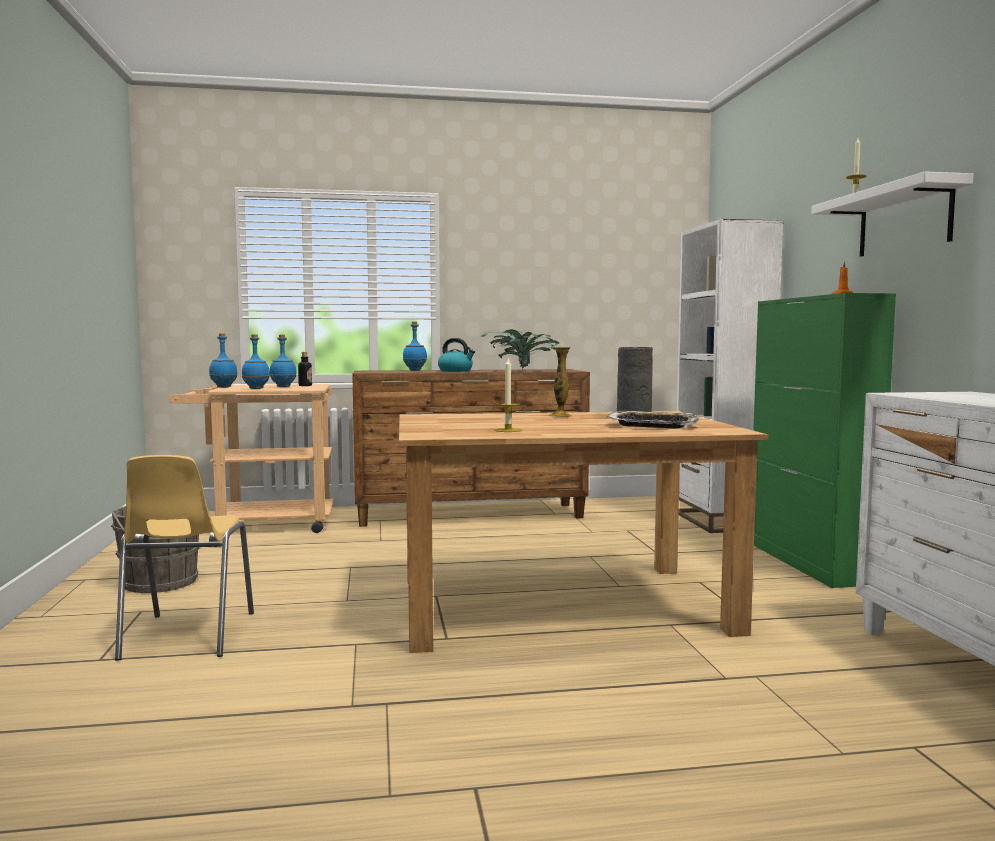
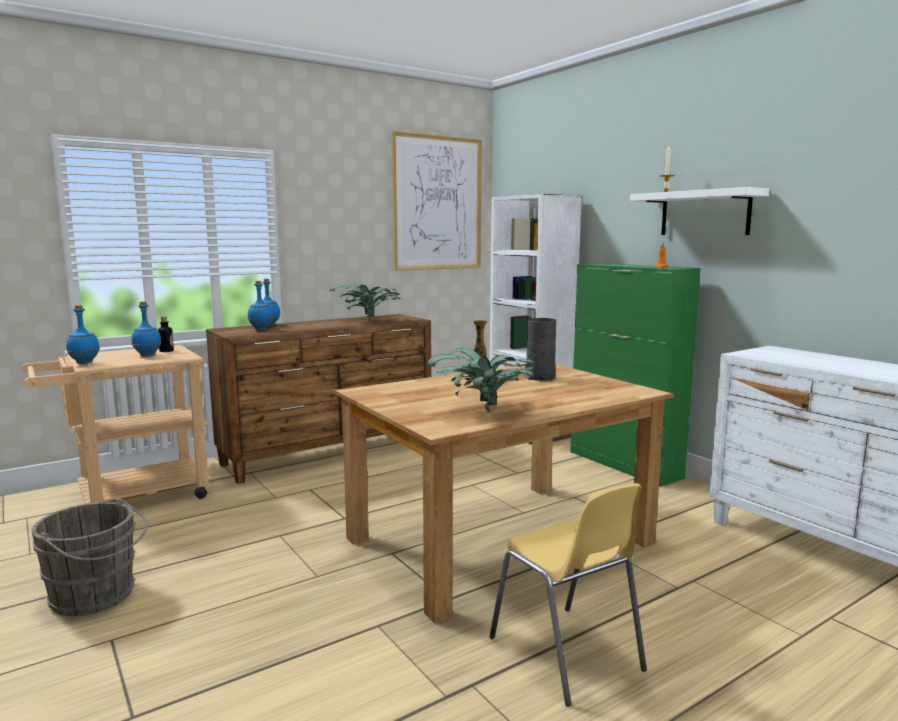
camera: 25 degrees left, 5 degrees up
(186, 636) = (200, 659): yellow chair -> yellow chair (566, 654)
(256, 388) = (125, 362): blue bottle -> blue bottle (261, 329)
(456, 371) = (312, 325): kettle -> none
(508, 430) = (487, 410): candle -> potted plant
(631, 246) = (437, 203): none -> picture
(652, 426) = (577, 389): tray -> none

